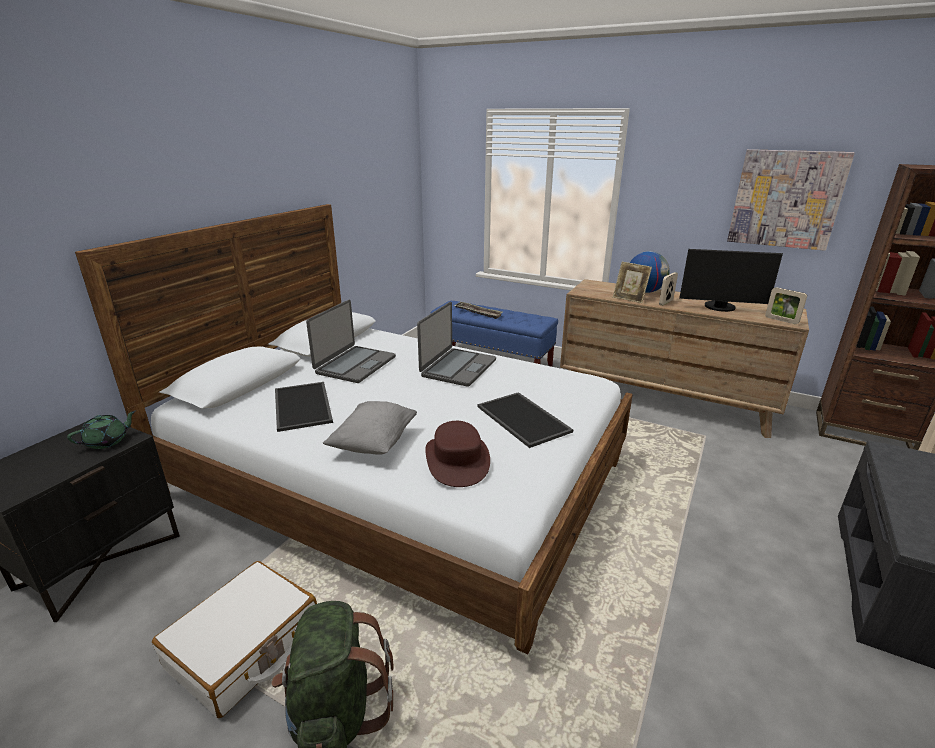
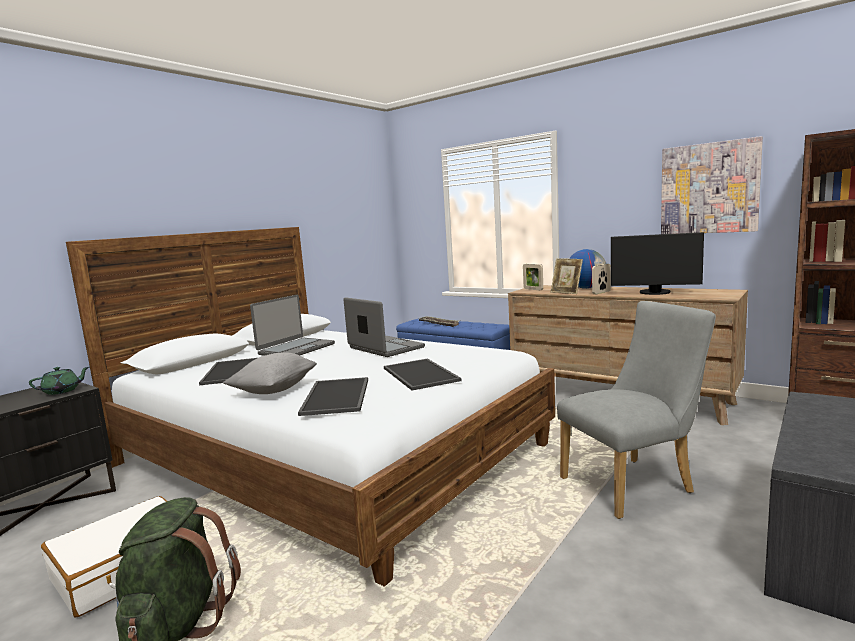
camera: 10 degrees right, 15 degrees down
(457, 460) = (337, 396): brown hat -> tray
(458, 368) = (385, 348): laptop -> laptop turned 75 degrees counterclockwise
(711, 514) = (633, 484): none -> grey chair
(781, 320) = (713, 296): picture frame -> picture frame (533, 289)

